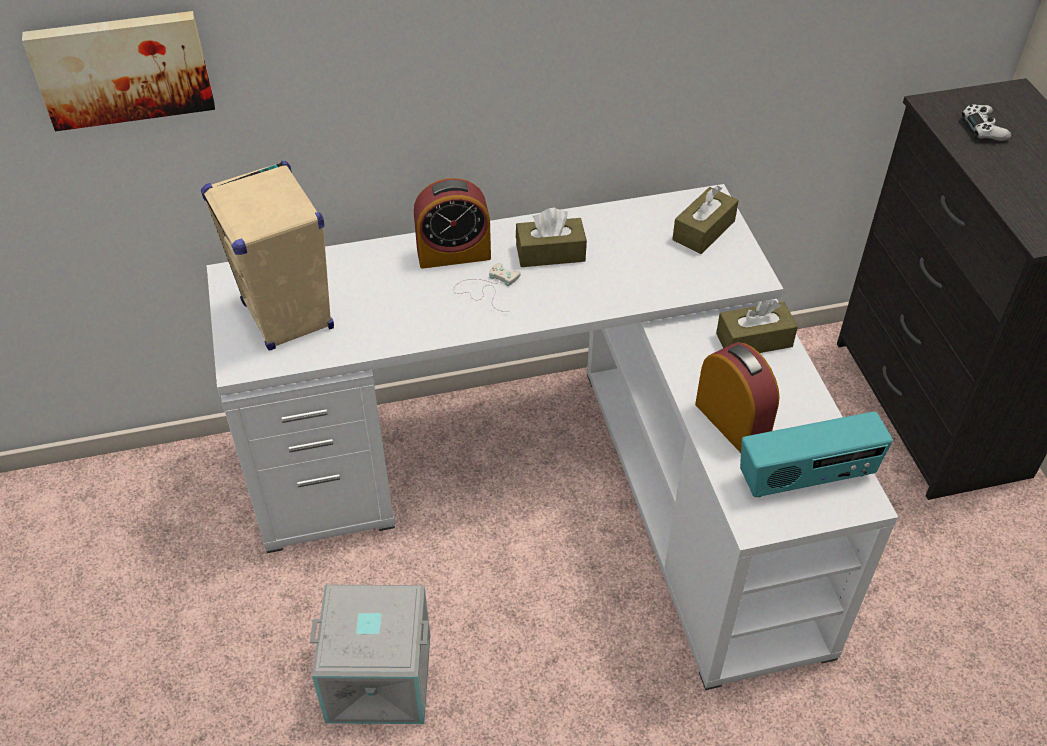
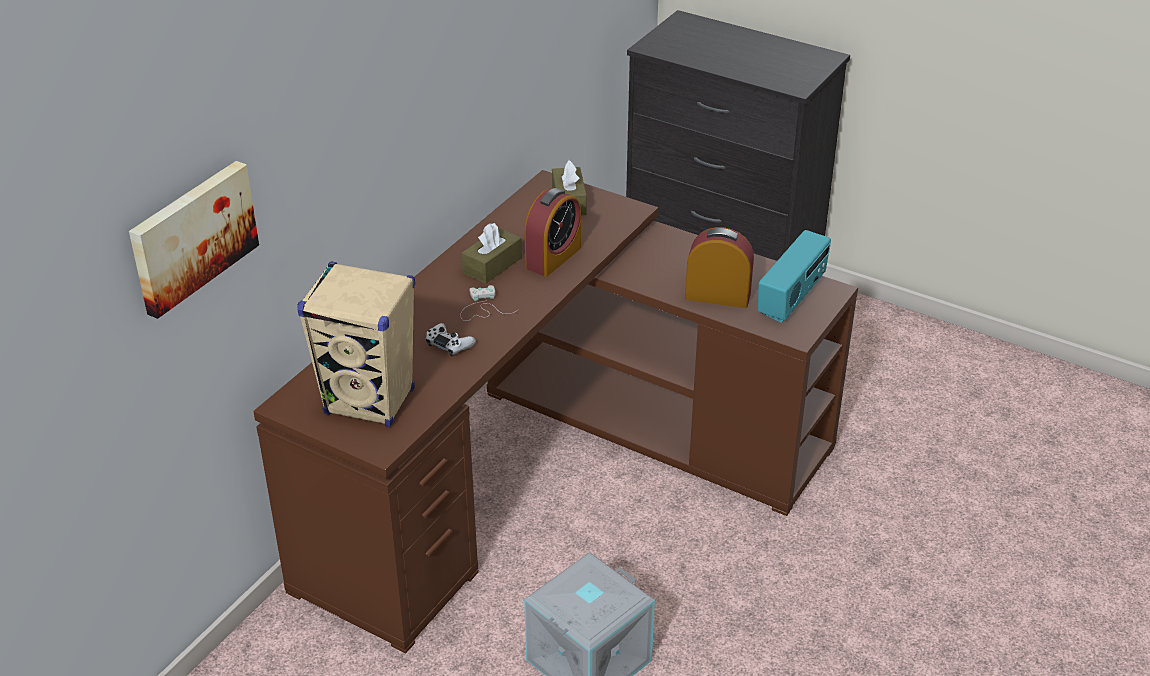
camera: 45 degrees left, 10 degrees down
(453, 254) = (428, 301): alarm clock -> alarm clock (553, 257)
(562, 480) = (554, 467): white desk -> brown desk
(754, 340) = (671, 248): brown tissue box -> none
(983, 129) = (693, 47): white game controller -> white game controller (449, 344)

